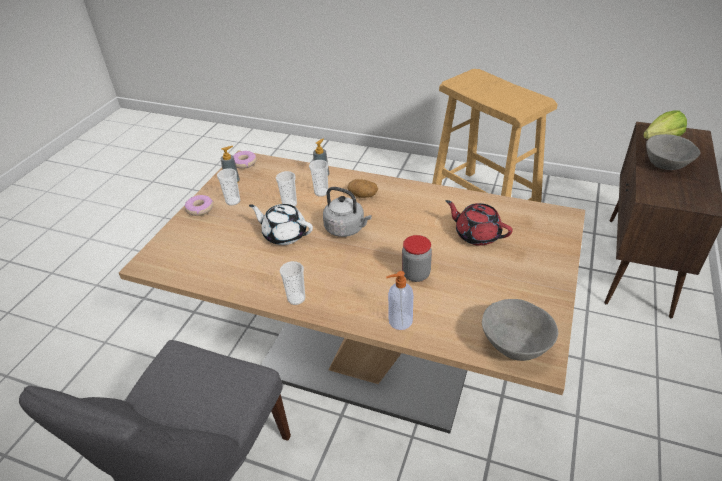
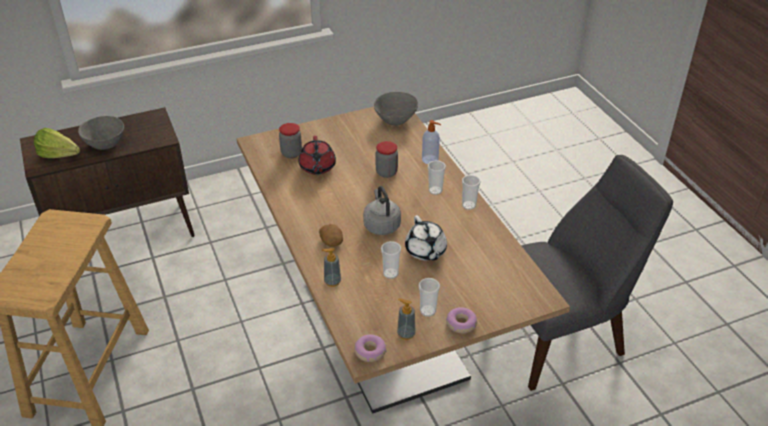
camera: 135 degrees left, 0 degrees up
(321, 192) = (355, 266): cup -> cup (435, 190)
(519, 230) = (291, 153): none -> jar

